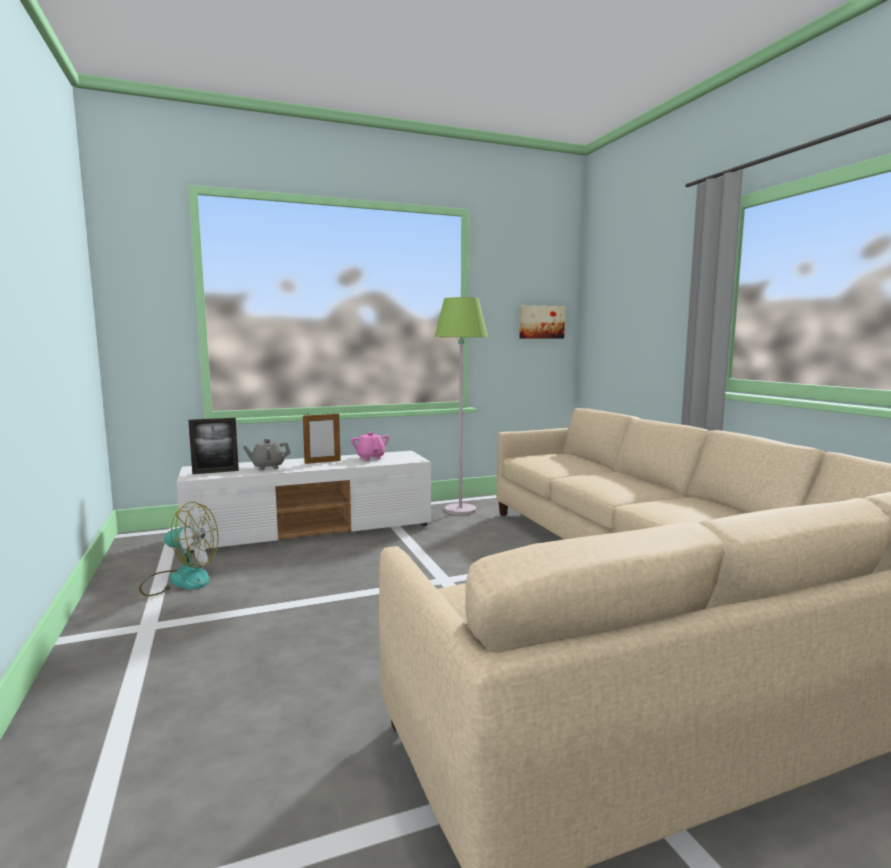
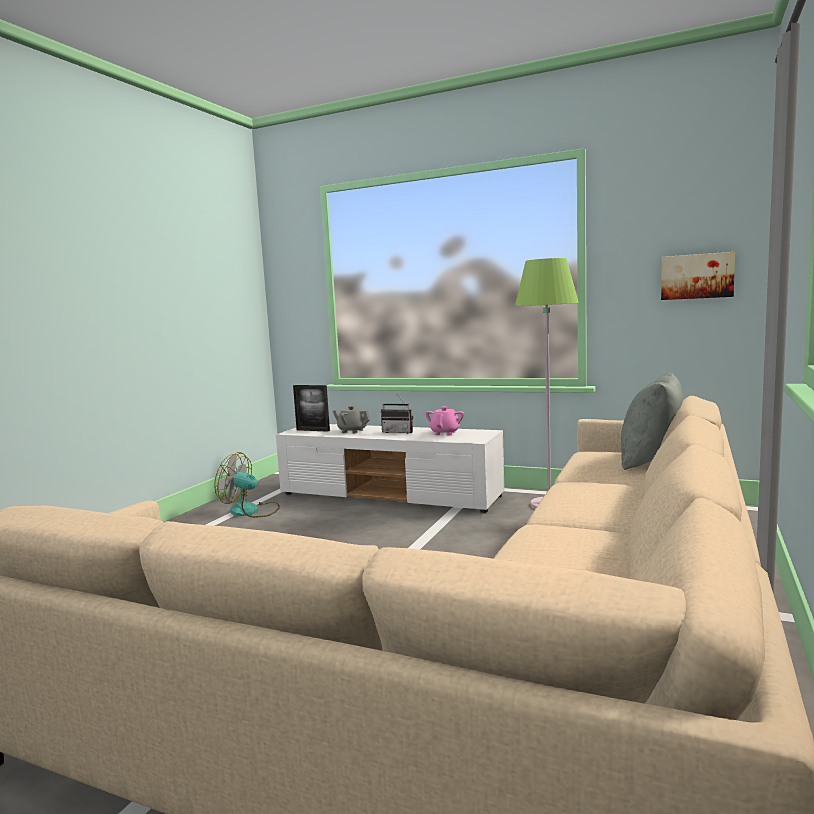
camera: 45 degrees right, 0 degrees up
(179, 580) = (251, 511): fan -> fan turned 150 degrees clockwise
(322, 462) = (399, 432): picture frame -> radio
(575, 457) = (651, 461): none -> grey pillow

